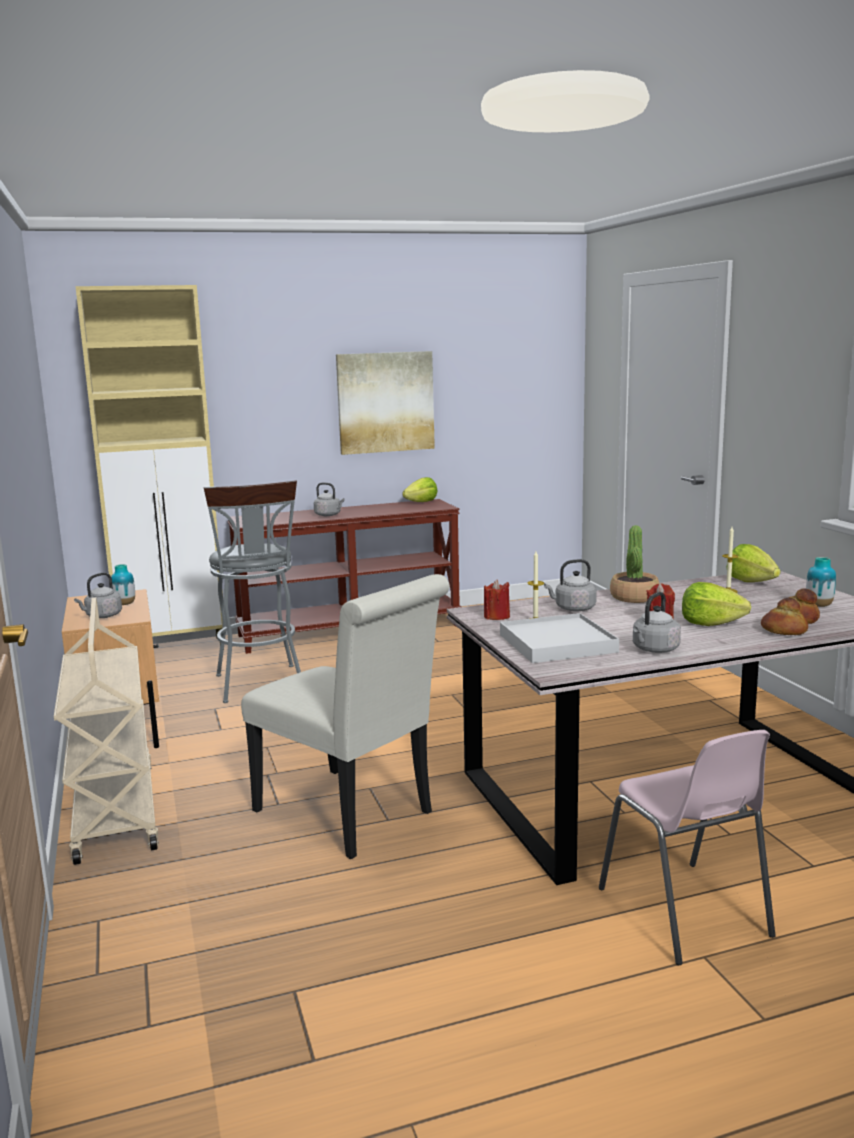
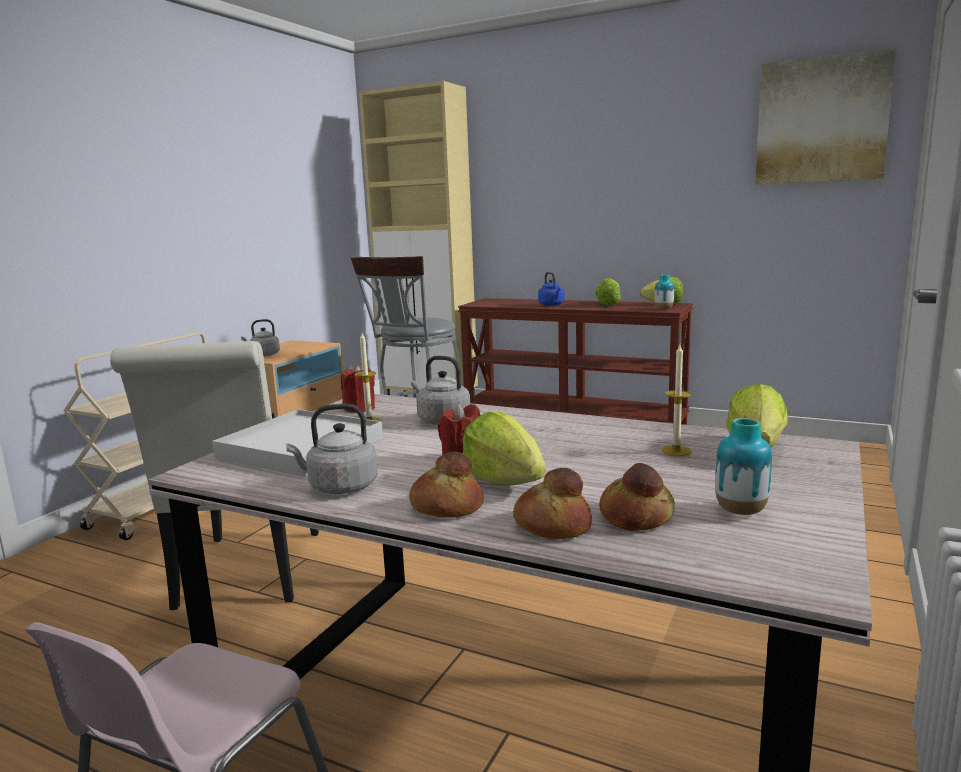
camera: 45 degrees right, 0 degrees up
(125, 604) = (297, 350): vase -> vase (663, 309)
(329, 515) = (552, 305): grey kettle -> blue kettle
(377, 508) = (608, 304): none -> lettuce
(385, 402) = (640, 193): picture -> picture (821, 120)
(634, 597) = (540, 426): potted plant -> none
(726, 639) = (446, 506): none -> bread

